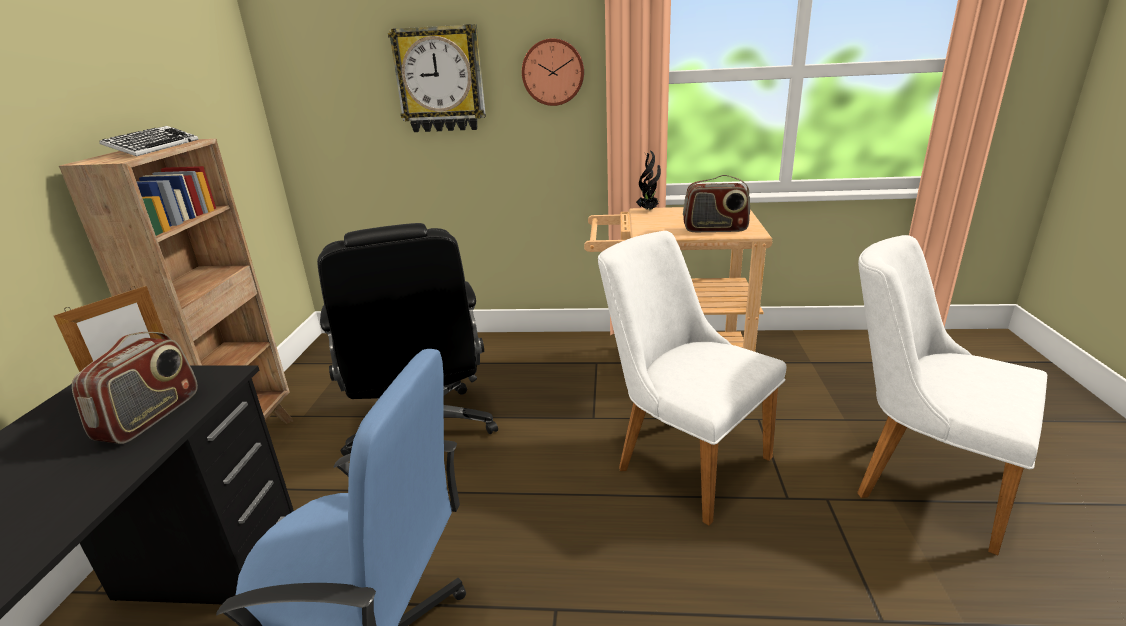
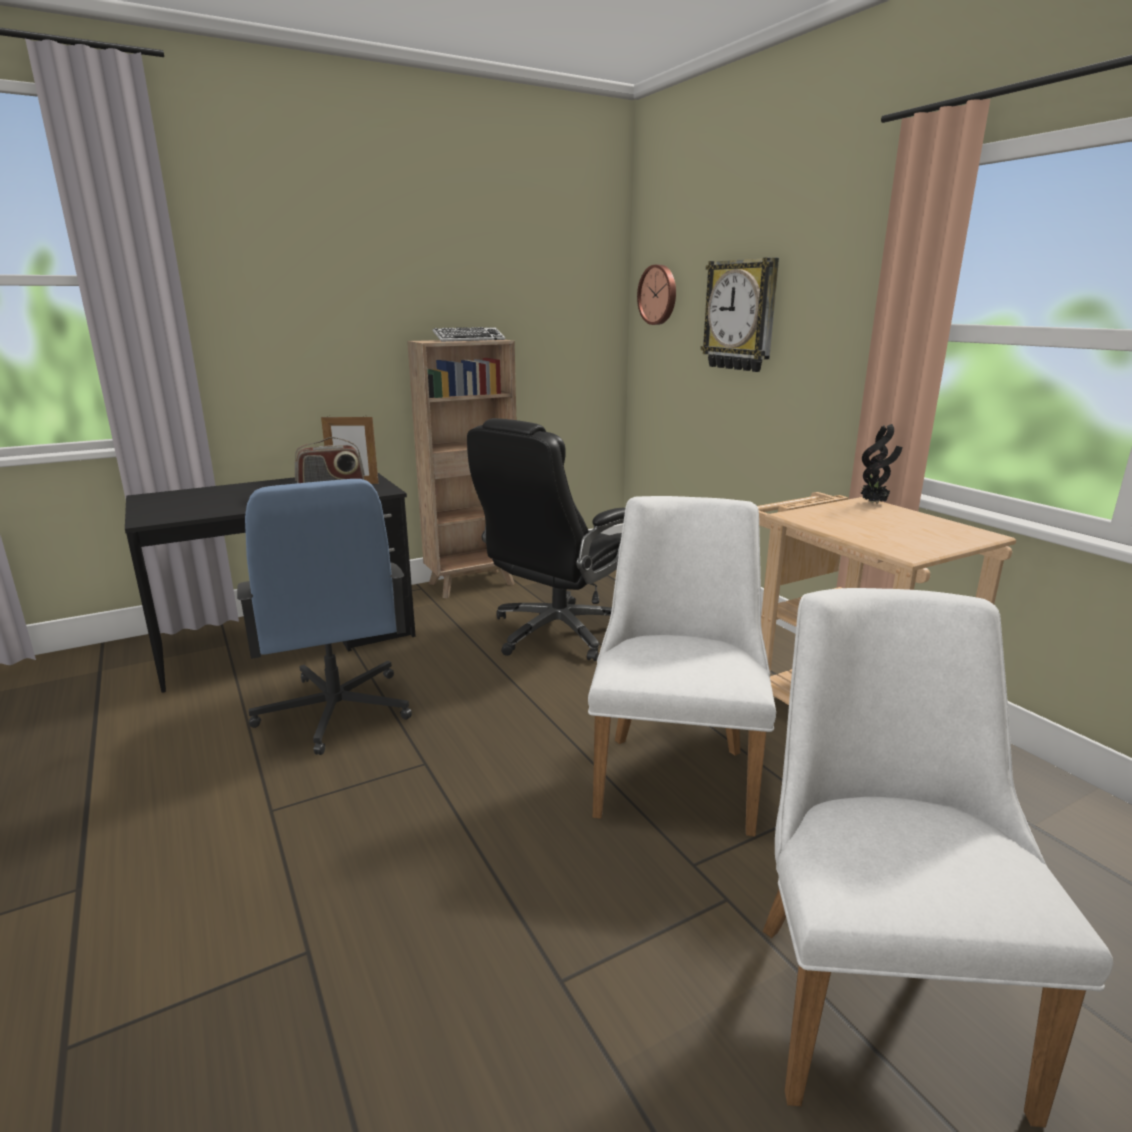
camera: 55 degrees right, 5 degrees down
(553, 72) = (838, 315): wall clock -> wall clock (658, 295)
(715, 229) = (875, 536): radio -> none

